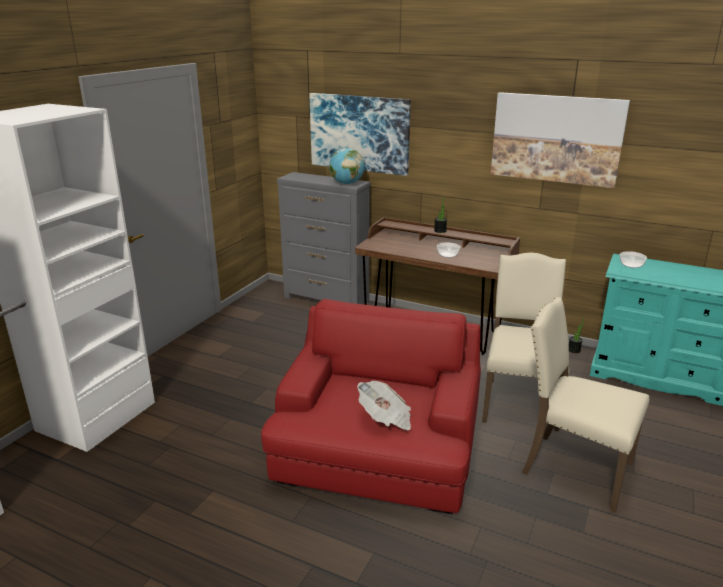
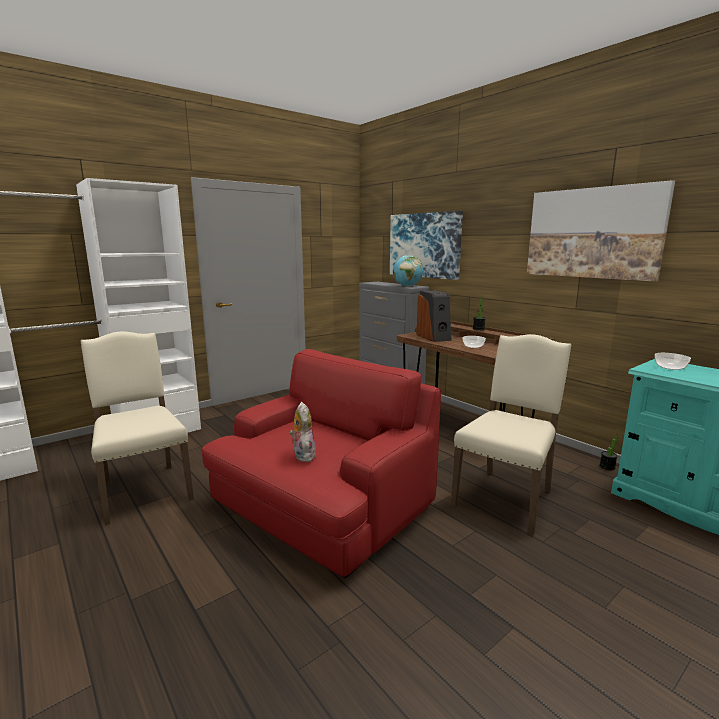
camera: 25 degrees right, 10 degrees down
(385, 418) = (302, 455): newspaper -> plush toy
(397, 245) = (434, 337): none -> speaker
(574, 468) = (524, 578): beige chair -> beige chair (144, 490)

